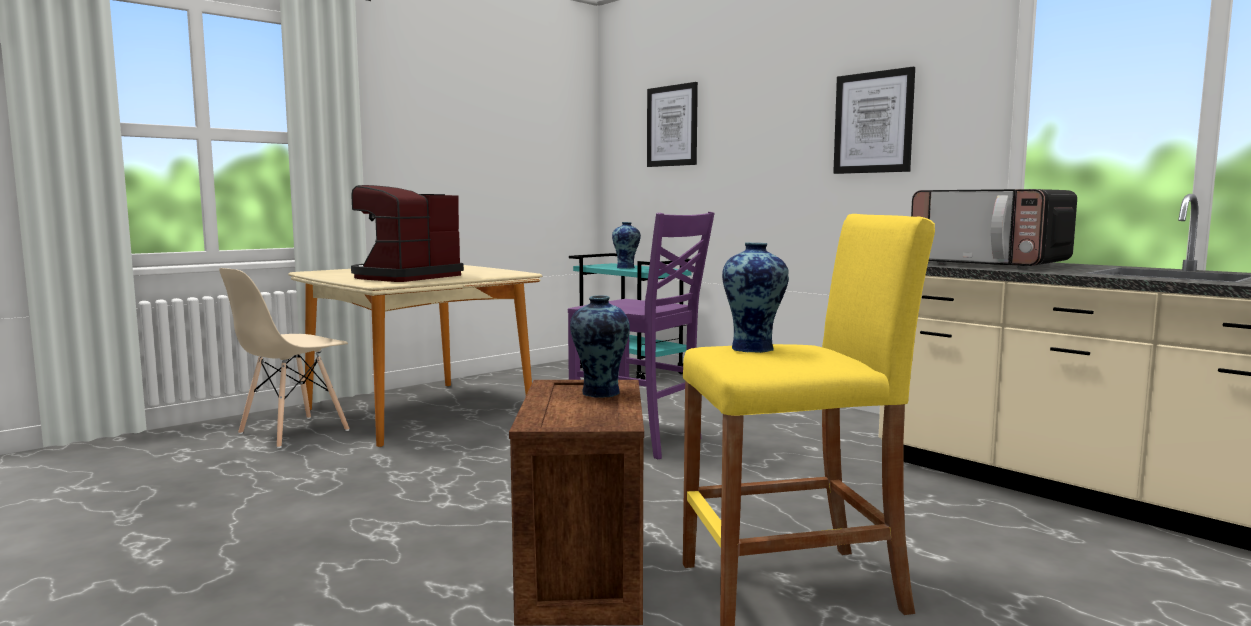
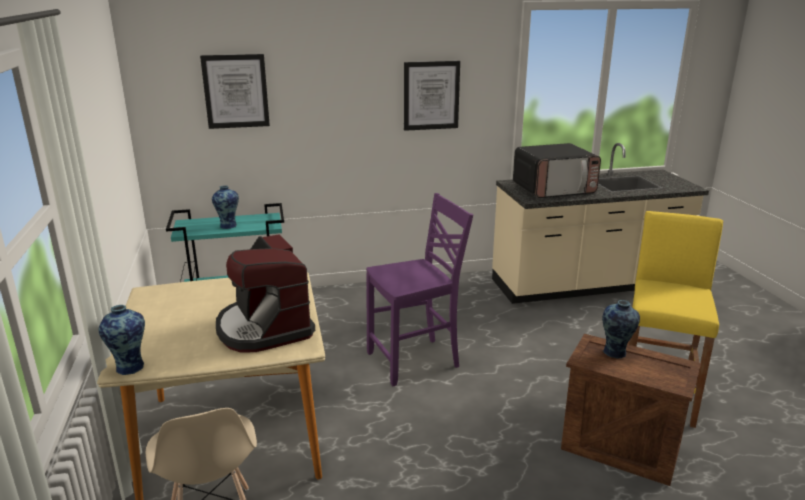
camera: 60 degrees left, 15 degrees up
(753, 348) = (669, 298): vase -> vase (130, 366)

